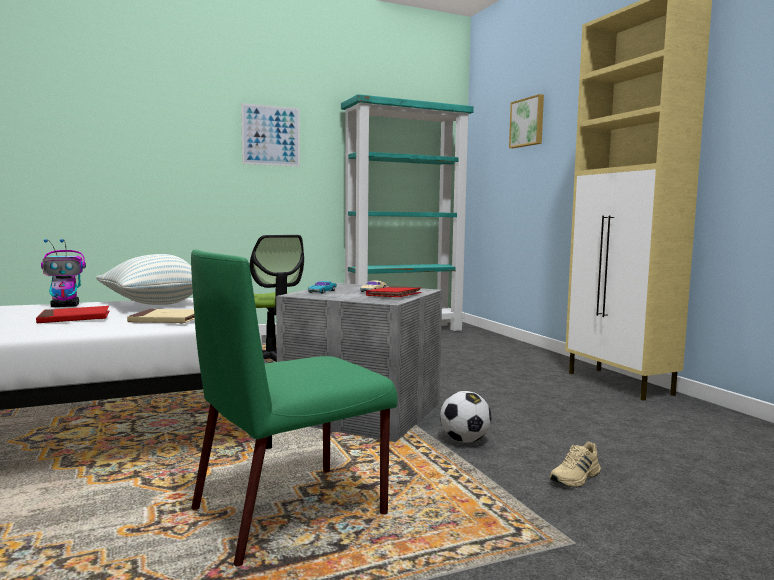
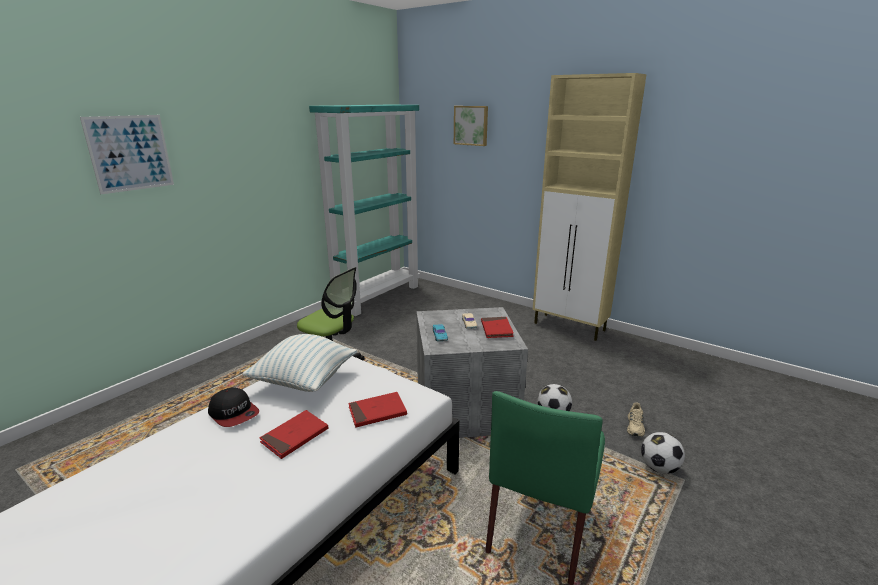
camera: 30 degrees left, 15 degrees up
(66, 306) = (234, 413): toy robot -> cap
(166, 320) = (377, 412): beige book -> red book
(271, 135) = (252, 146): picture -> picture (130, 153)
(549, 521) = (659, 468): none -> football

